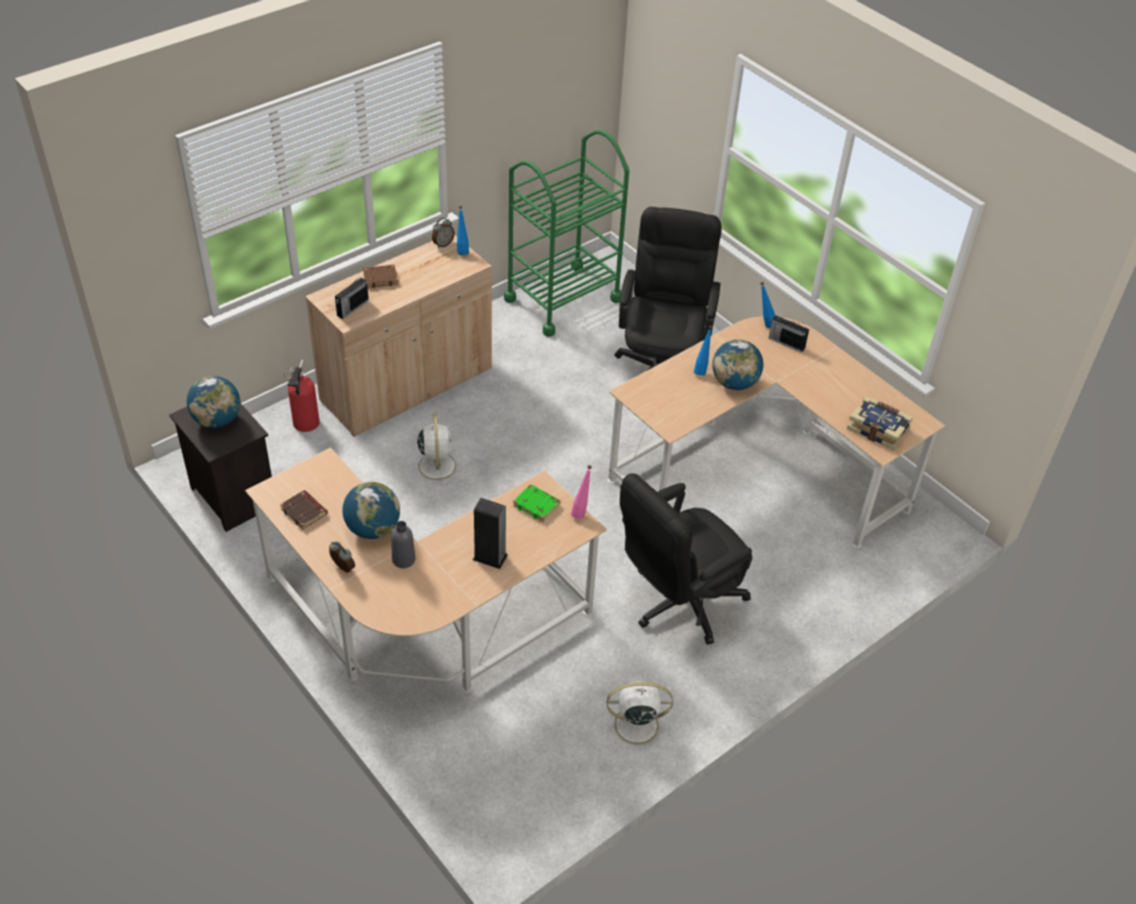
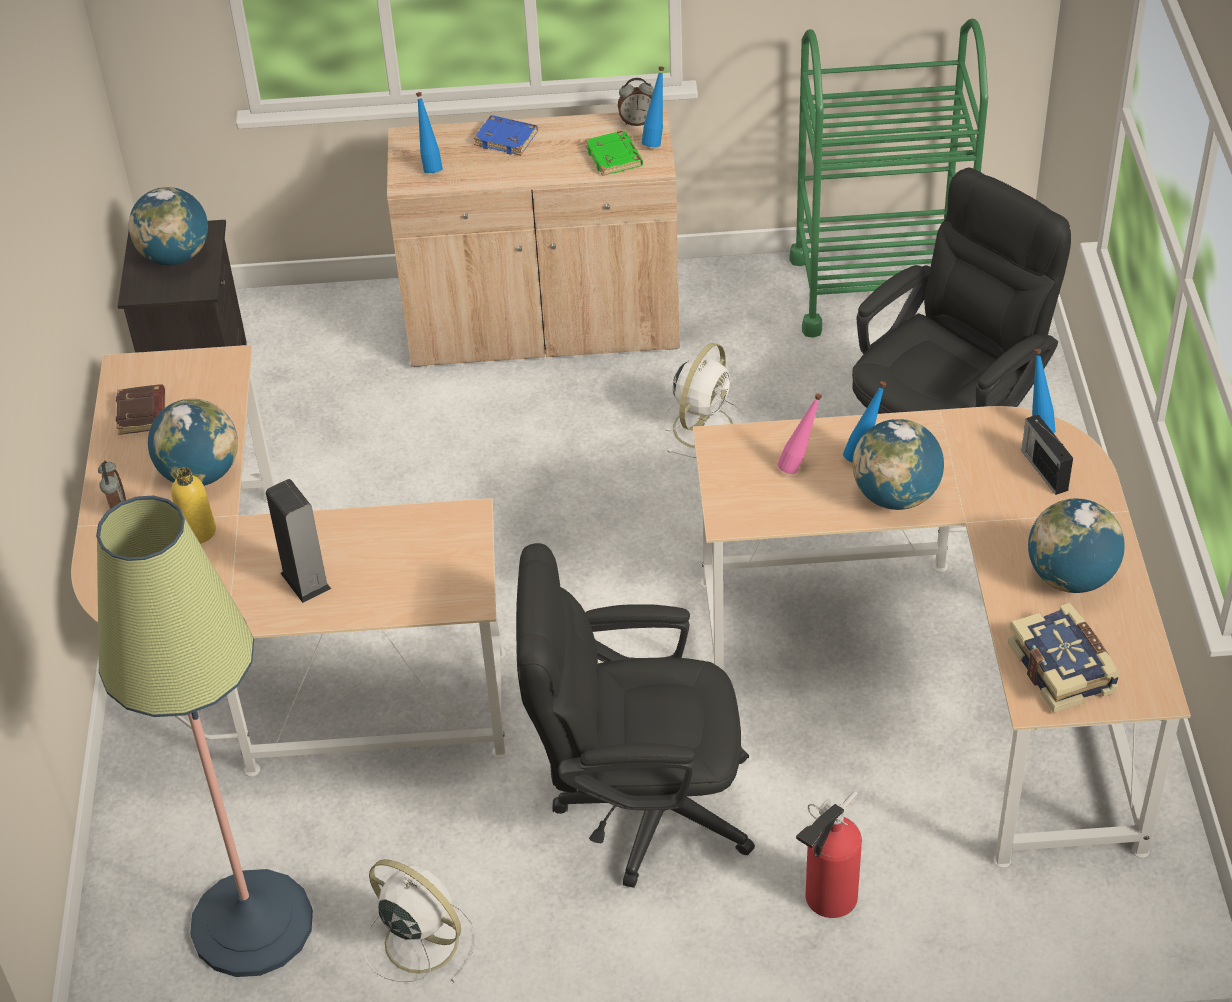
camera: 40 degrees right, 0 degrees up
(305, 425) = (367, 325): fire extinguisher -> fire extinguisher (827, 900)
(352, 308) = (430, 166): radio -> blue bottle
(380, 278) = (507, 139): brown book -> blue book
(403, 559) = (198, 531): grey bottle -> yellow bottle
(437, 465) = (485, 452): white fan -> white fan (704, 426)
(537, 505) = (434, 541): green book -> green book (615, 157)
(542, 766) = (252, 924): none -> floor lamp
(581, 511) = (484, 577): pink bottle -> pink bottle (798, 465)
(843, 387) = (1070, 577): none -> globe

